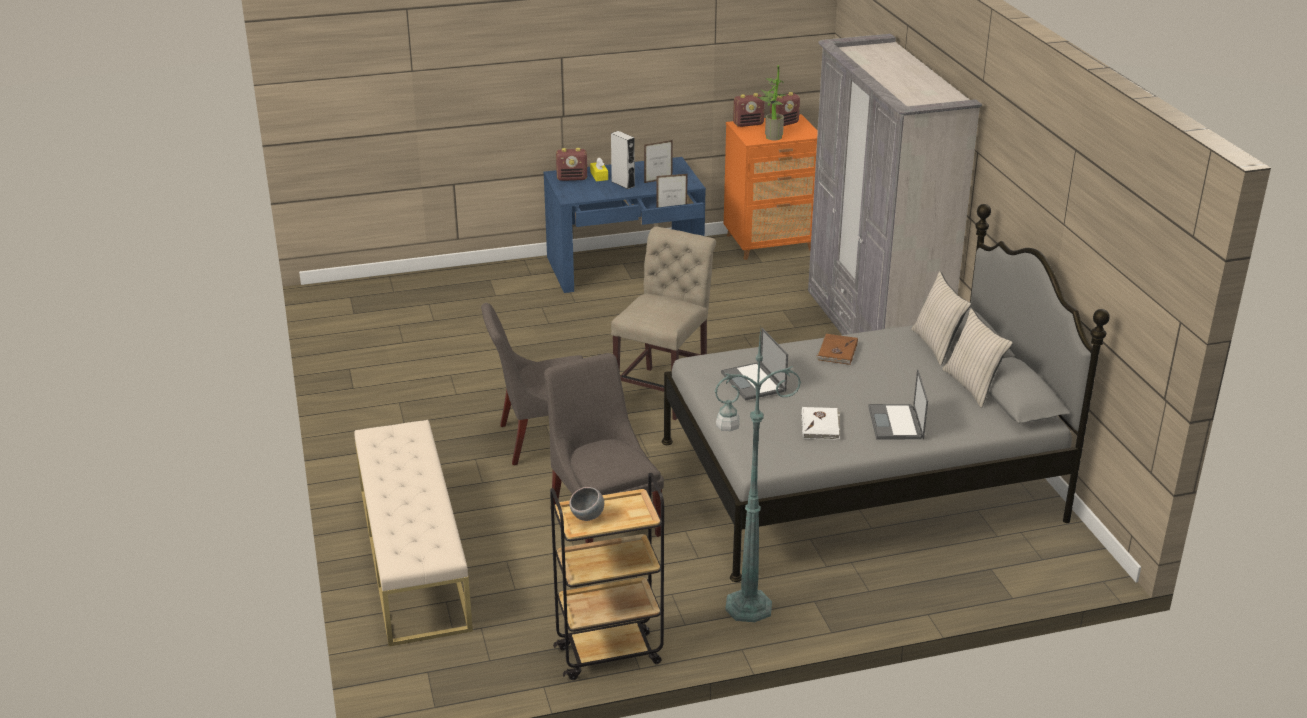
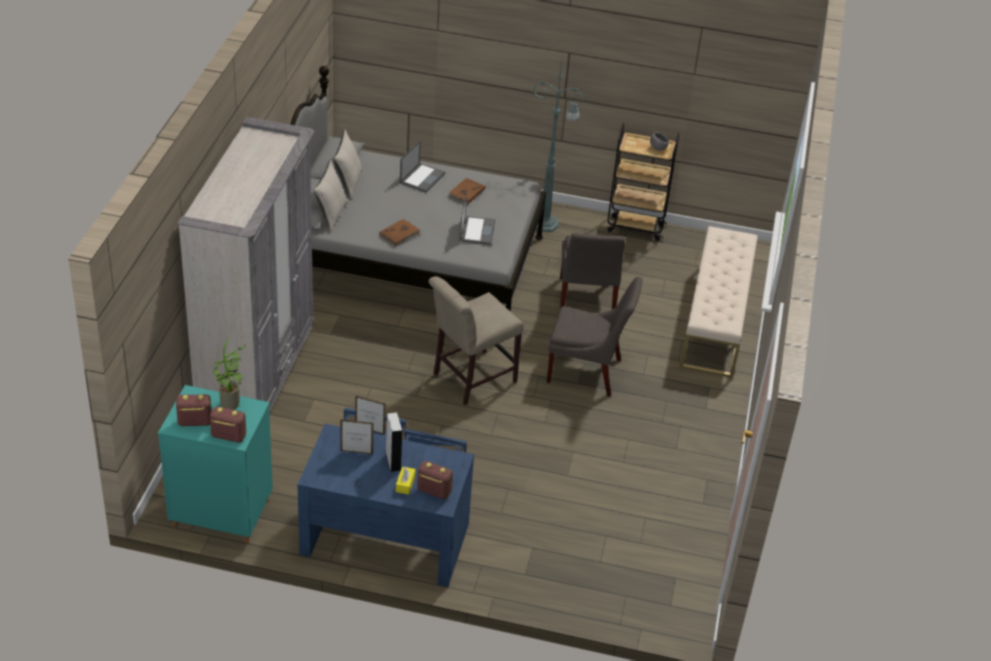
camera: 155 degrees left, 10 degrees up
(770, 243) = (220, 512): orange dresser -> turquoise dresser
(821, 425) = (466, 192): white book -> brown book

